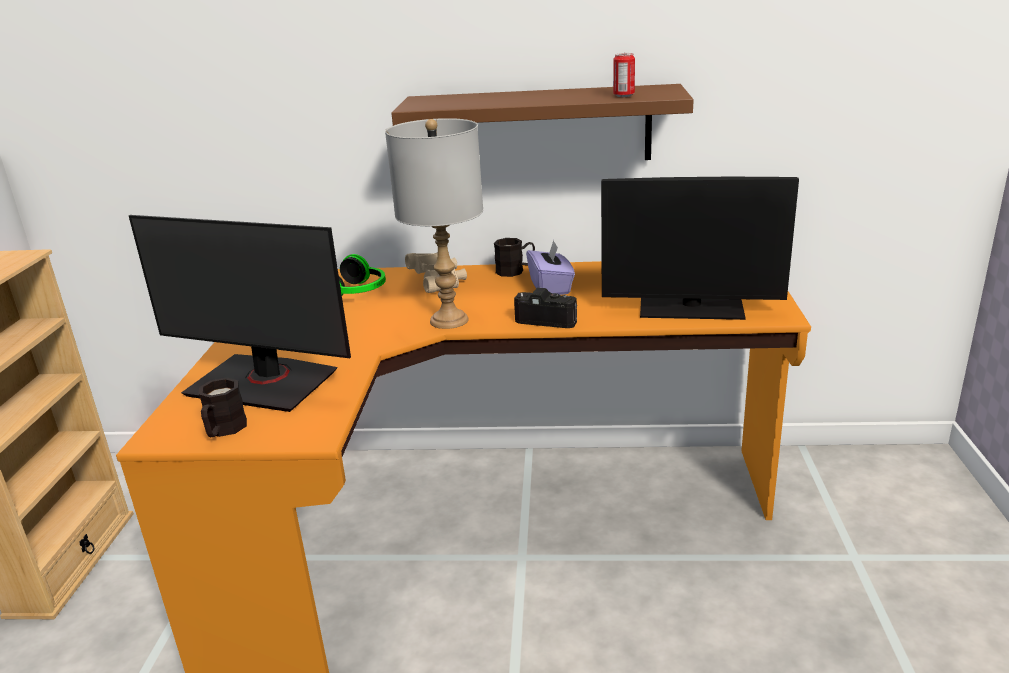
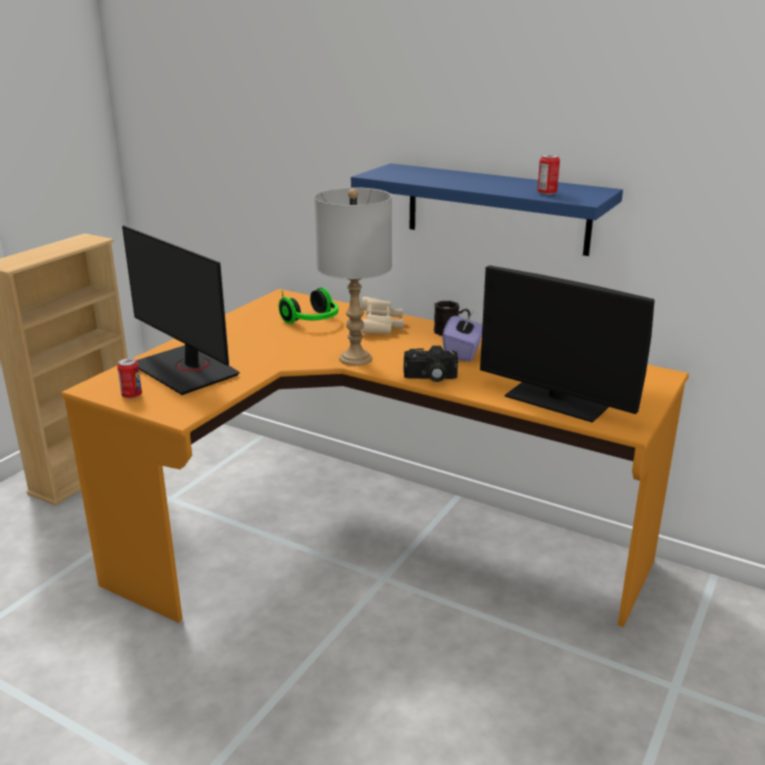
camera: 25 degrees right, 0 degrees up
(223, 430) = (132, 395): black mug -> can
(543, 127) = (497, 208): brown shelf -> blue shelf
(548, 319) = (430, 377): camera -> camera turned 135 degrees clockwise

